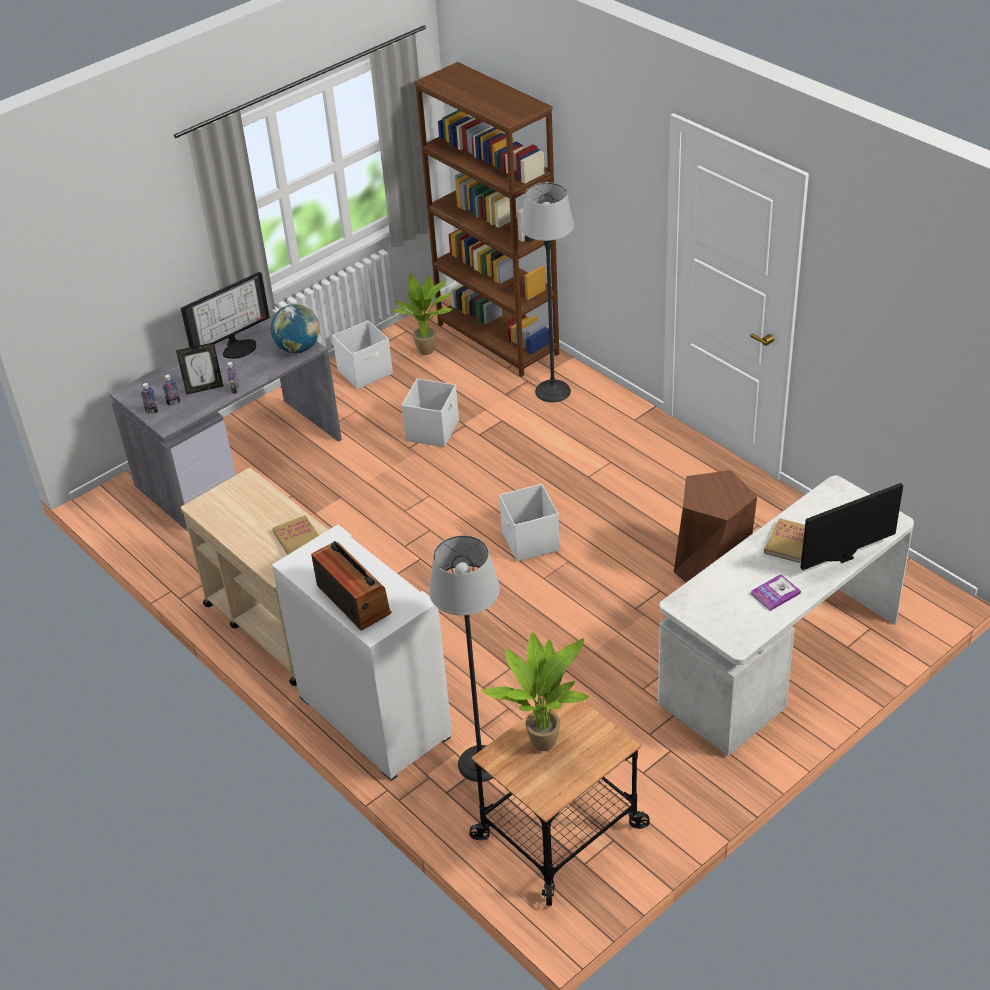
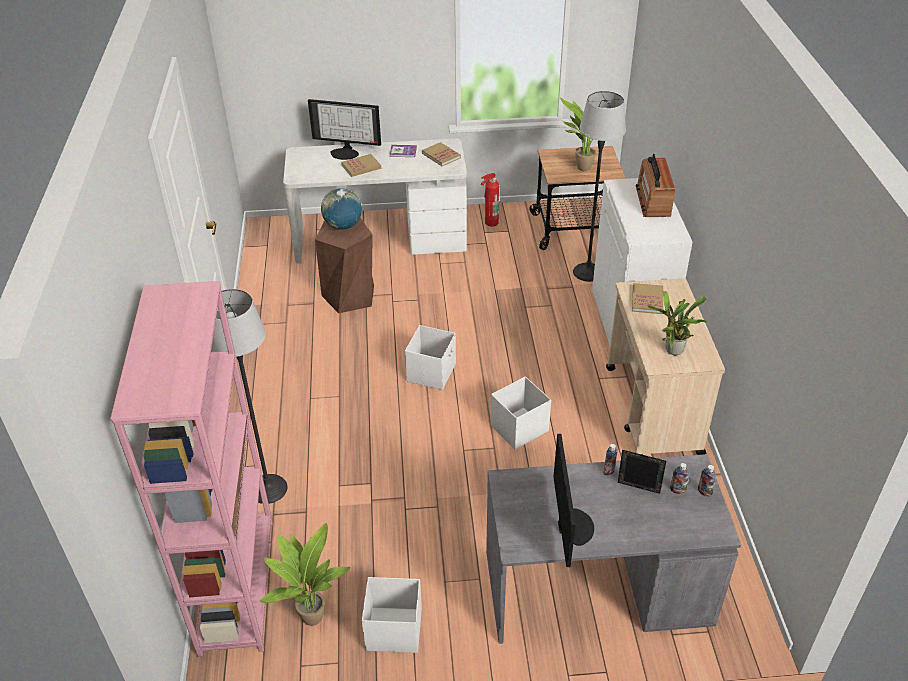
camera: 145 degrees left, 0 degrees up
(238, 347) = (572, 526): monitor -> monitor turned 90 degrees clockwise
(239, 498) = (672, 352): none -> potted plant
(298, 348) = (515, 486): globe -> globe (343, 226)
(433, 430) = (401, 512): white storage box -> white storage box (518, 428)
(498, 339) = (237, 585): brown bookcase -> pink bookcase
(682, 772) = (489, 222): none -> fire extinguisher
(722, 614) = (441, 155): none -> book

